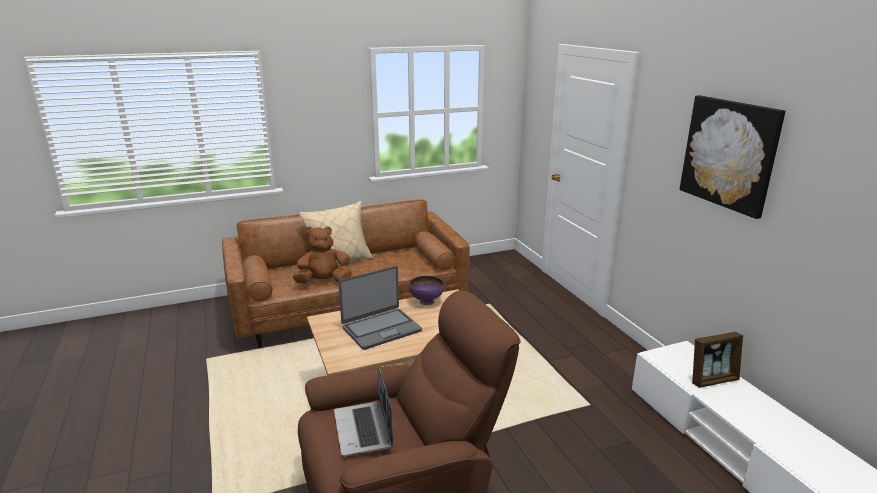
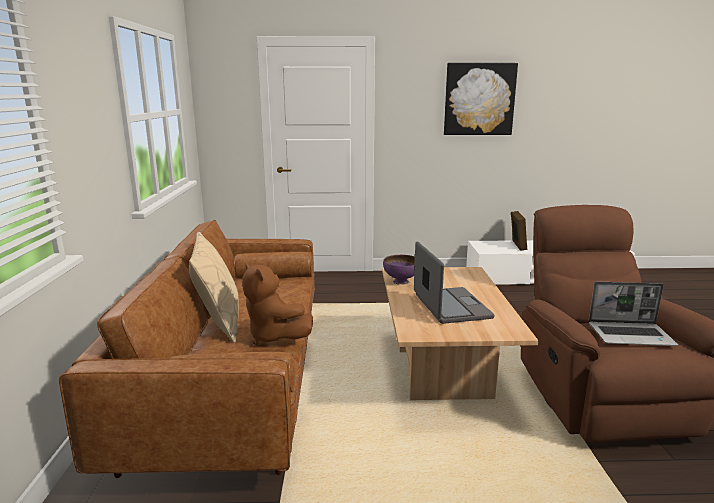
camera: 70 degrees left, 5 degrees down
(324, 282) = (274, 336): brown plush toy -> brown plush toy turned 45 degrees counterclockwise

